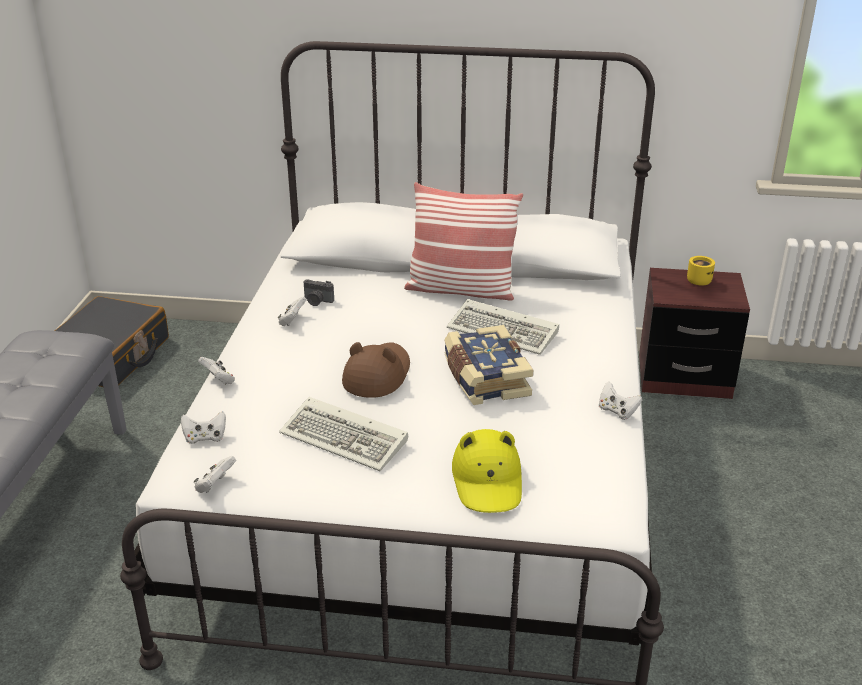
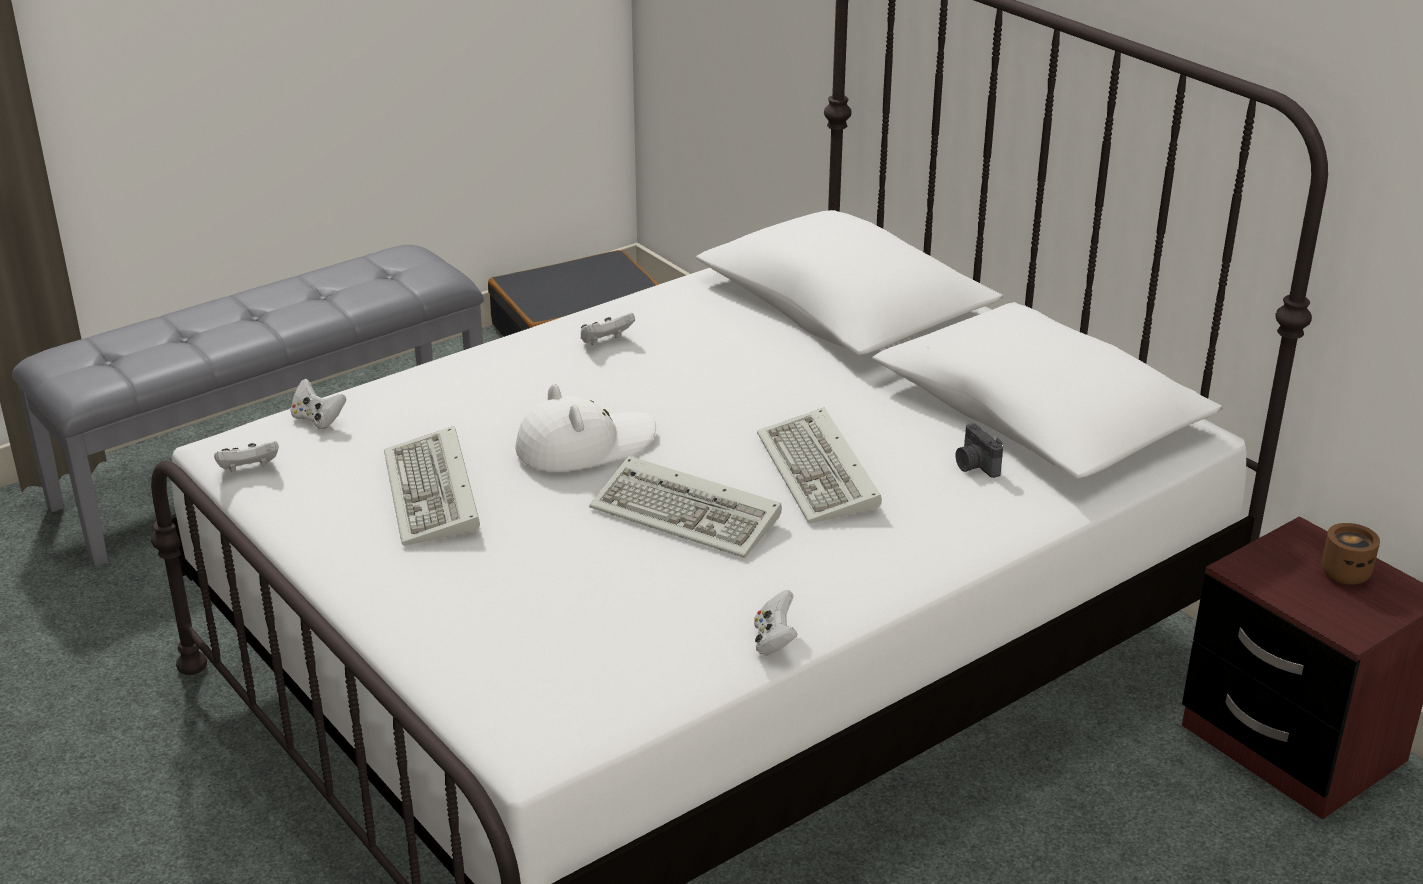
camera: 45 degrees right, 0 degrees up
(219, 380) = (426, 369): white game controller -> none
(317, 301) = (671, 332): camera -> camera (975, 466)
(377, 375) = (584, 446): brown hat -> white hat
(461, 289) = (864, 397): pillow -> none
(484, 379) = (690, 515): book -> keyboard
(488, 481) = (486, 622): yellow hat -> none
(697, 280) = (1347, 571): yellow mug -> brown mug

